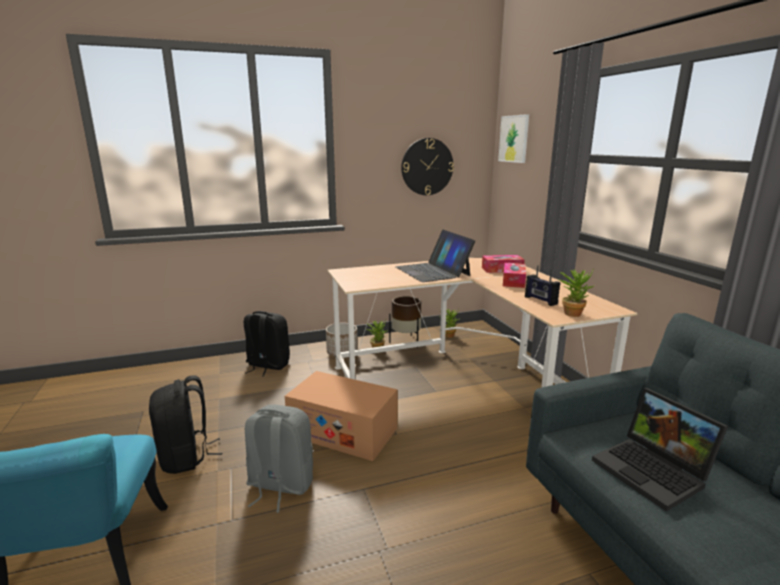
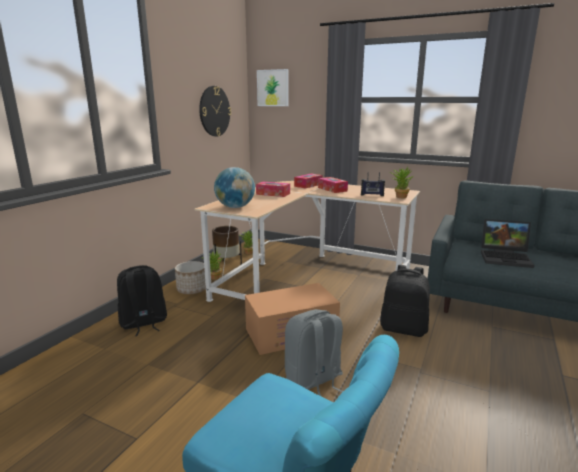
camera: 45 degrees left, 0 degrees up
(186, 457) = (209, 412): black backpack -> black backpack (403, 329)
(358, 277) = (235, 207): none -> globe
(433, 271) = (273, 194): laptop -> tissue box

